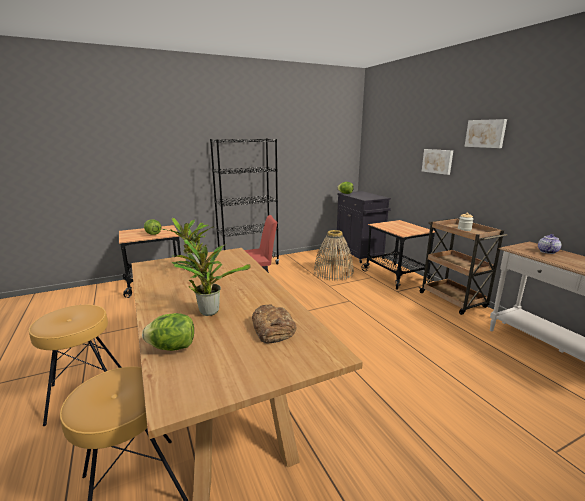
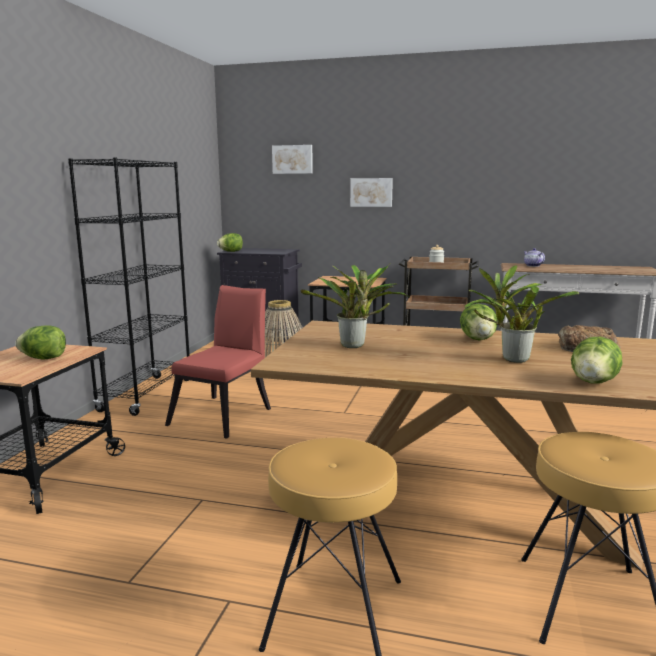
camera: 50 degrees left, 5 degrees down
(250, 291) = (478, 339): none -> lettuce
(485, 133) = (432, 157): picture -> picture (292, 159)

